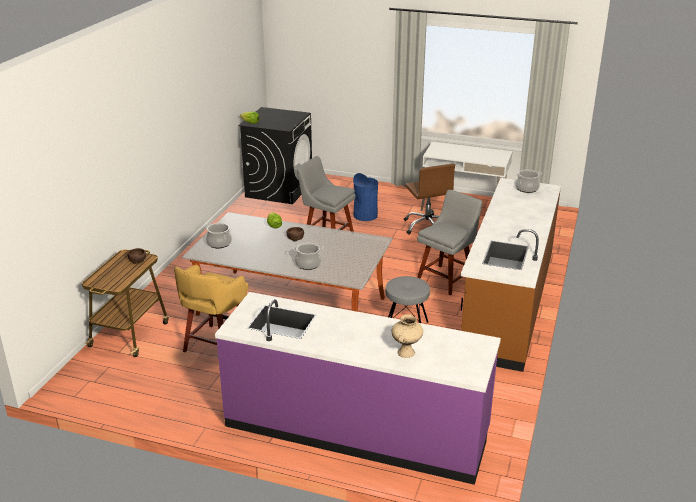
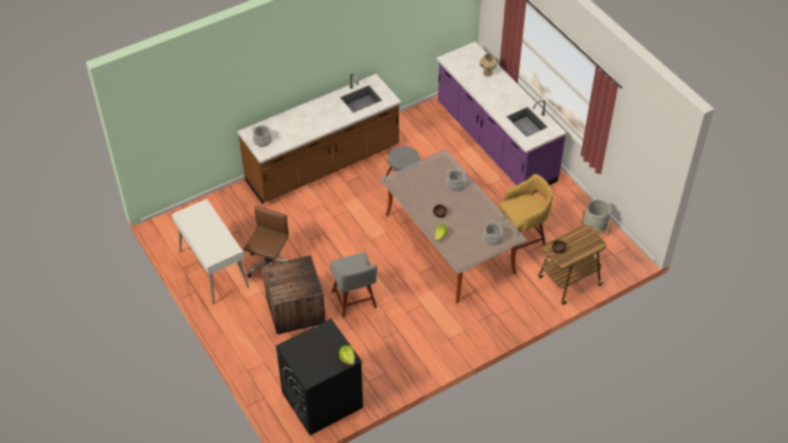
camera: 140 degrees left, 20 degrees up
(132, 395) = (594, 229): none -> grey planter
(365, 215) = (296, 310): blue trash can -> crate
(446, 278) = (327, 207): grey chair -> none

